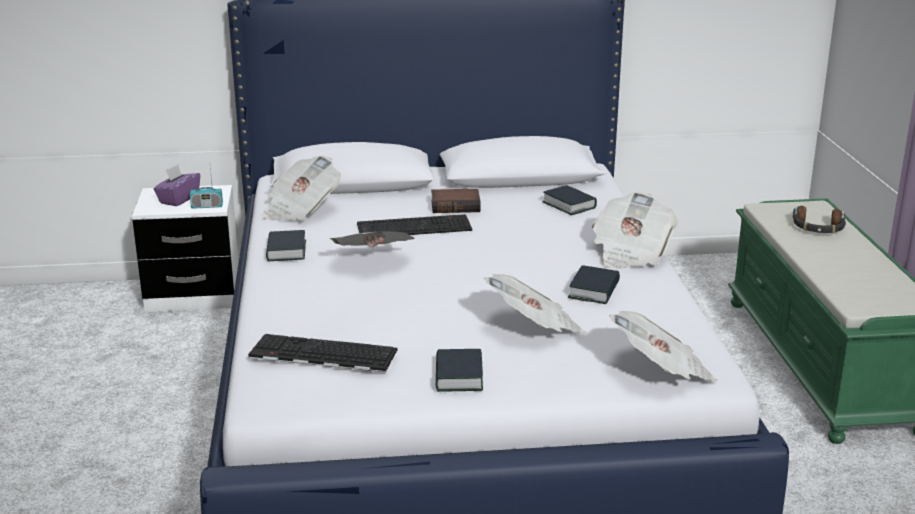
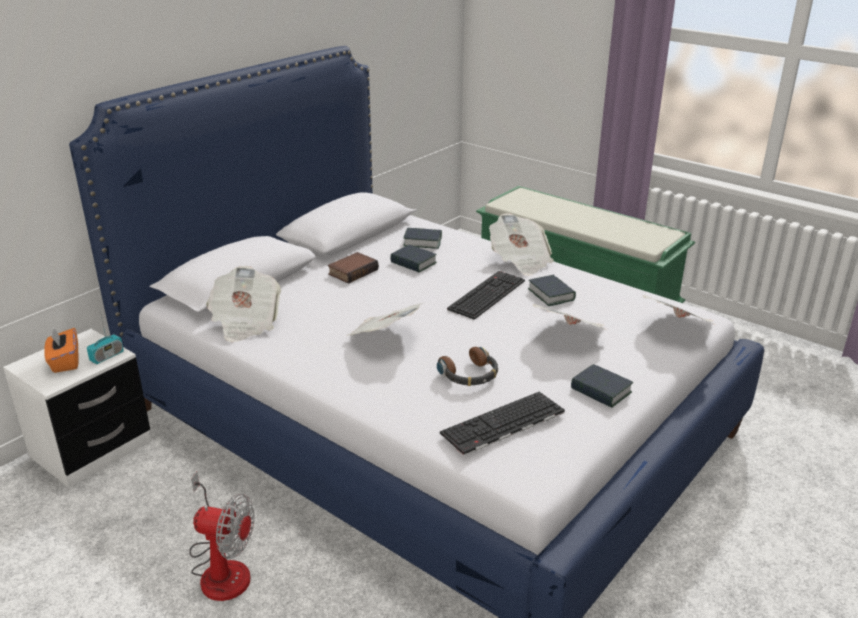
camera: 45 degrees left, 5 degrees up
(146, 411) = (221, 568): none -> fan
(178, 199) = (65, 362): purple tissue box -> orange tissue box
(286, 251) = (306, 360): book -> book (413, 263)
(415, 227) = (358, 299): keyboard -> keyboard (486, 294)
(818, 228) = (548, 206): headphones -> headphones (469, 375)

